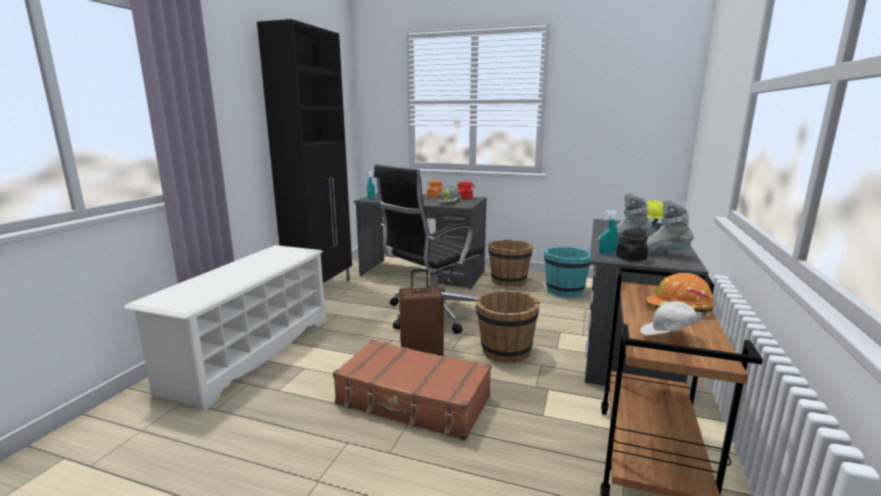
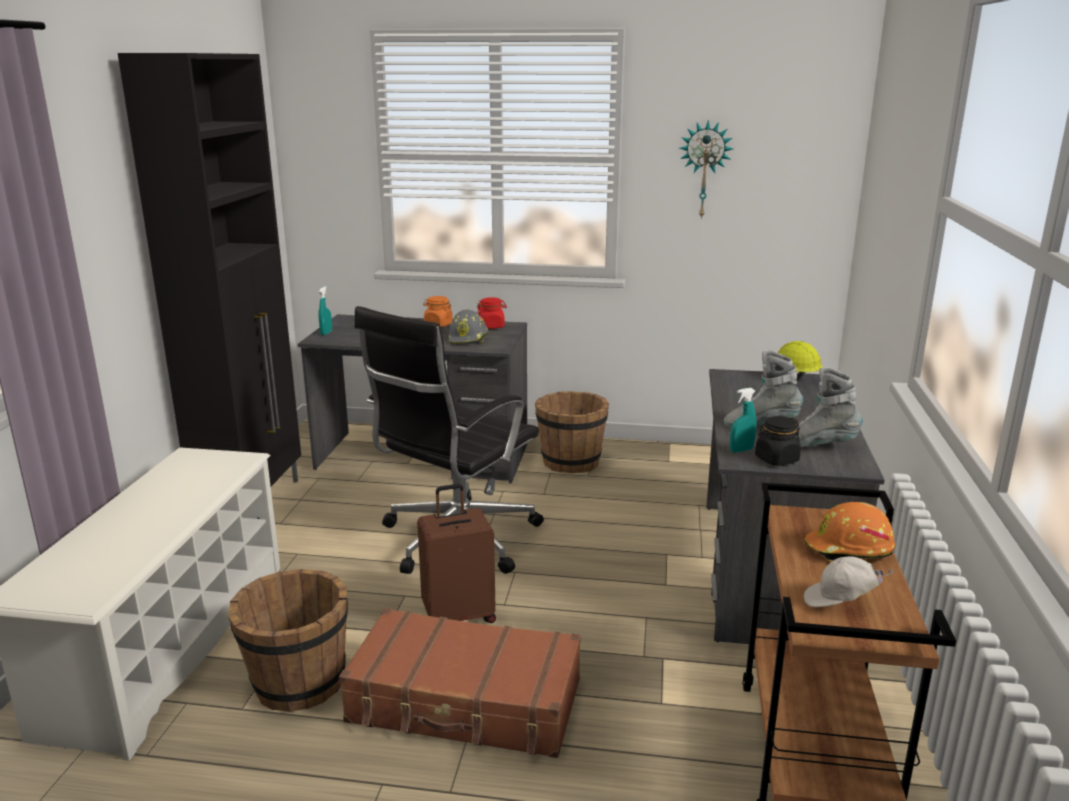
camera: 10 degrees left, 5 degrees up
(505, 351) = (588, 598): brown bucket -> brown bucket (298, 683)
(565, 291) = (663, 474): turquoise bucket -> none
(597, 106) = (704, 170): none -> wall clock

